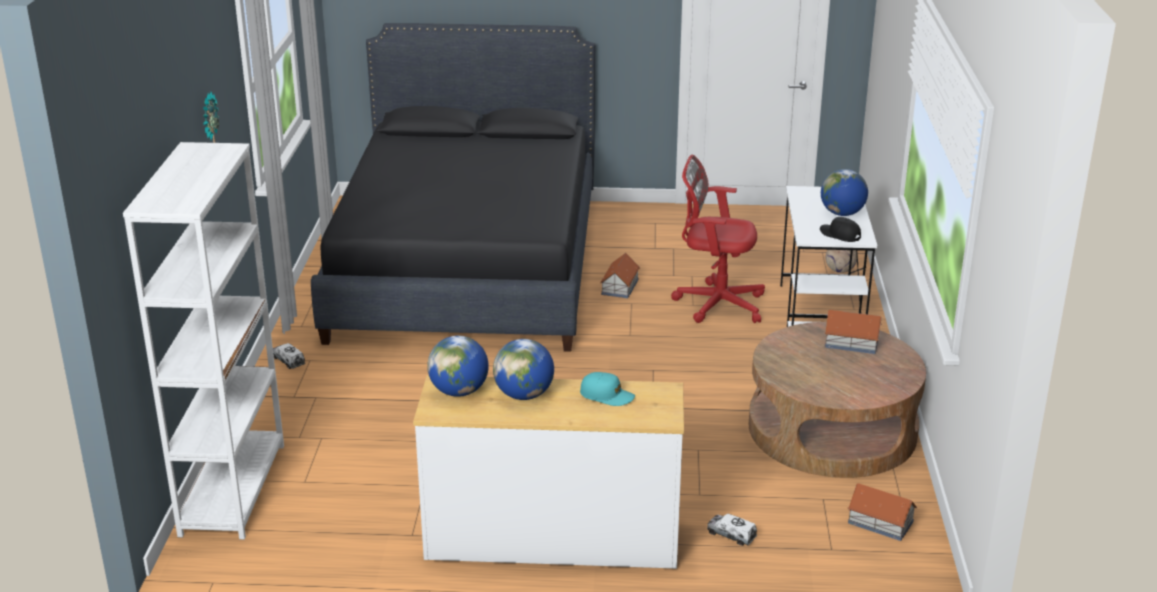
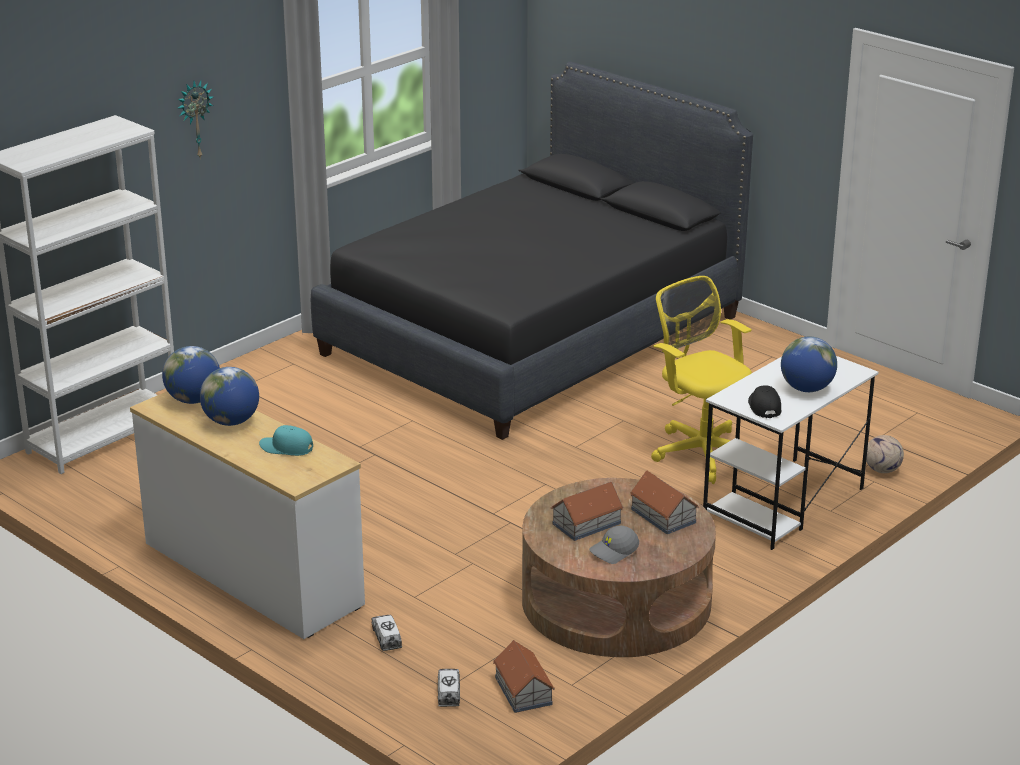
camera: 40 degrees right, 0 degrees up
(288, 361) = (278, 358): toy truck -> toy truck (449, 693)
(607, 395) = (286, 448): turquoise cap -> turquoise cap turned 135 degrees clockwise
(619, 287) = (636, 402): toy house -> toy house (585, 523)
(716, 303) = (701, 451): red office chair -> yellow office chair
(866, 381) = (614, 551): none -> grey cap

